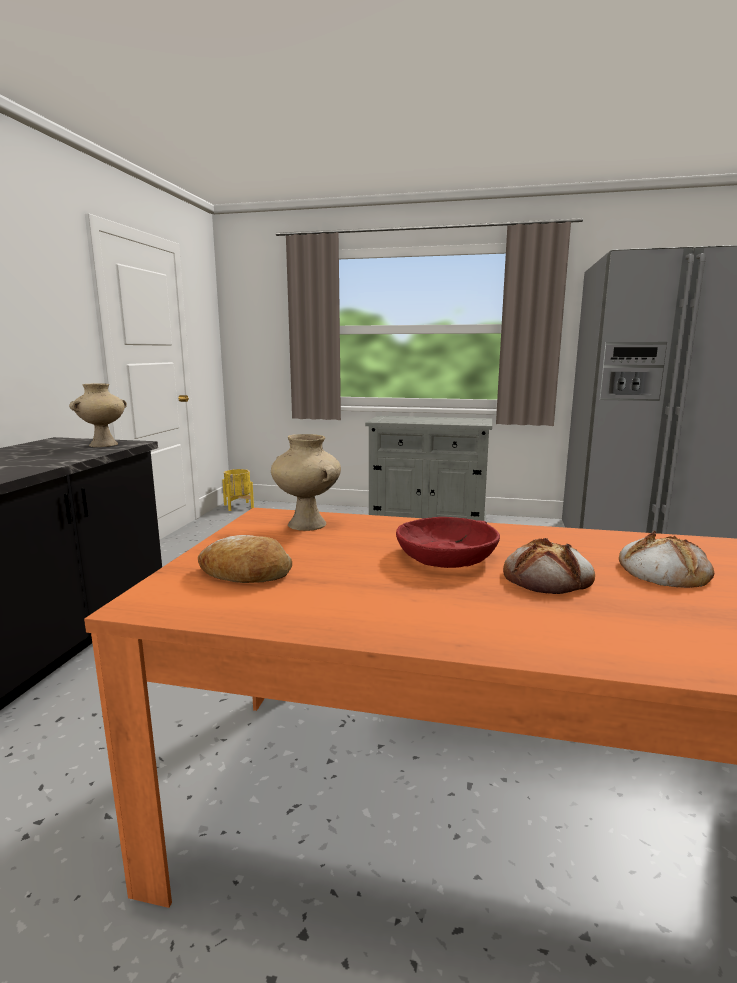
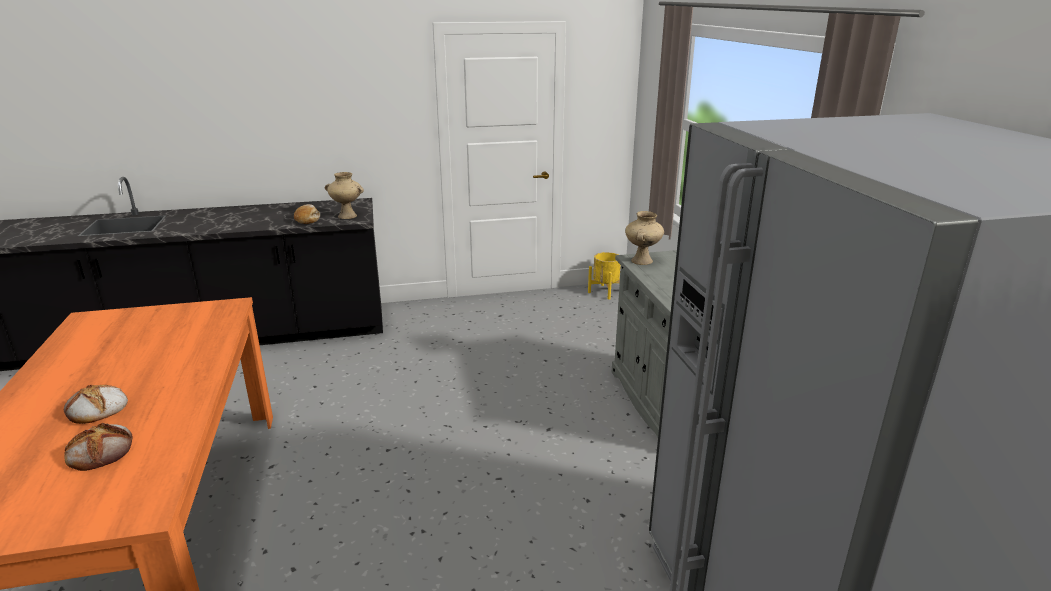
camera: 65 degrees right, 10 degrees up
(245, 574) = (118, 327): bread -> bread (307, 219)
(308, 524) = (210, 321): beige vase -> beige vase (642, 261)
(446, 556) = (142, 372): red bowl -> none

